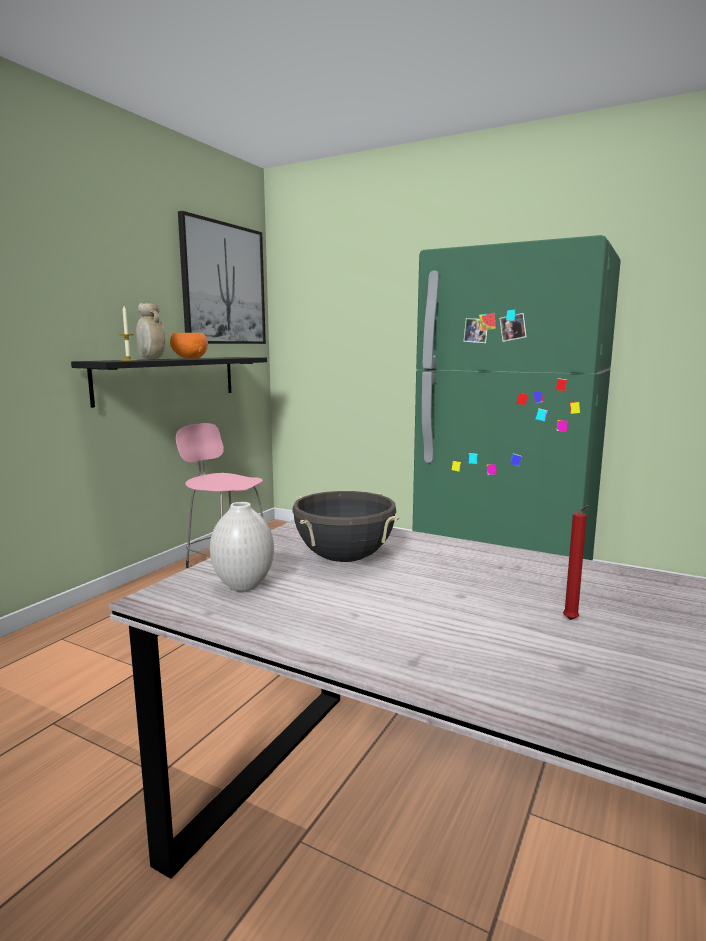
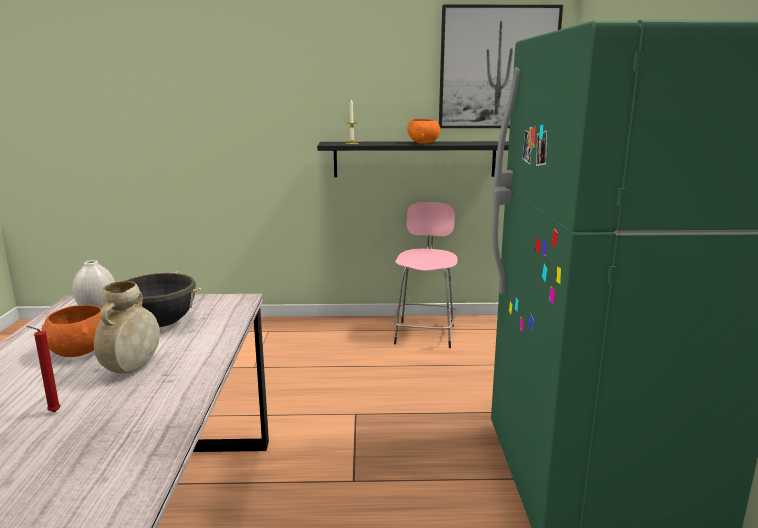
camera: 60 degrees right, 5 degrees up
(151, 359) = (382, 142): beige vase -> beige vase (132, 369)
(392, 601) = (81, 352): none -> orange bowl

